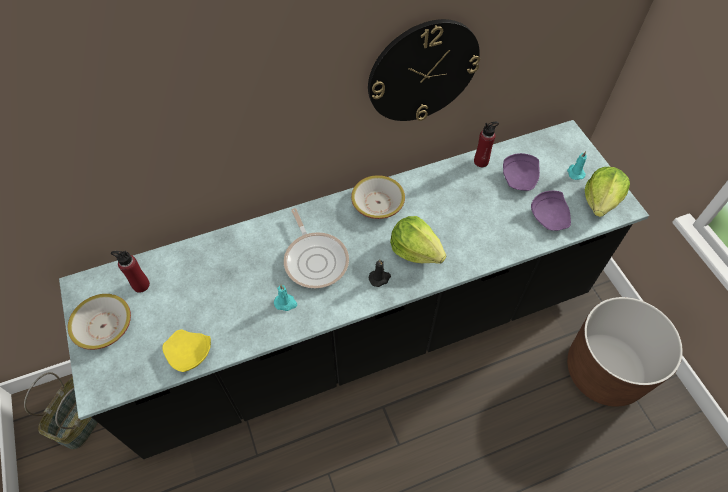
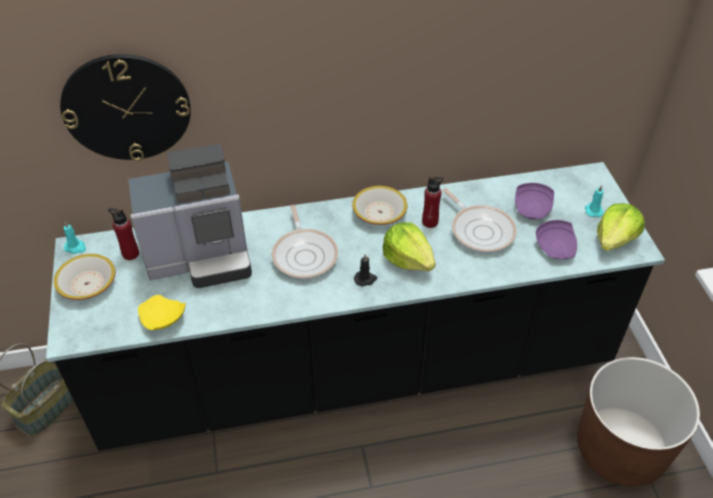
camera: 10 degrees right, 10 degrees down
(214, 278) = (202, 257): none -> coffee machine
(286, 303) = (266, 288): turquoise candle -> turquoise candle (75, 247)
(423, 71) = (433, 80): wall clock -> wall clock (126, 108)
(477, 208) = (480, 230): none -> frying pan
(481, 161) = (495, 188): red bottle -> red bottle (430, 222)

